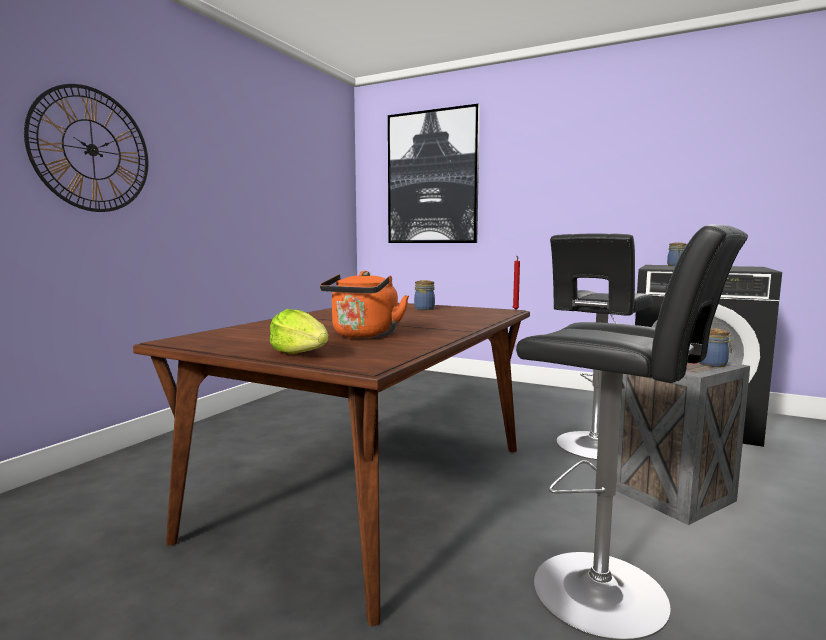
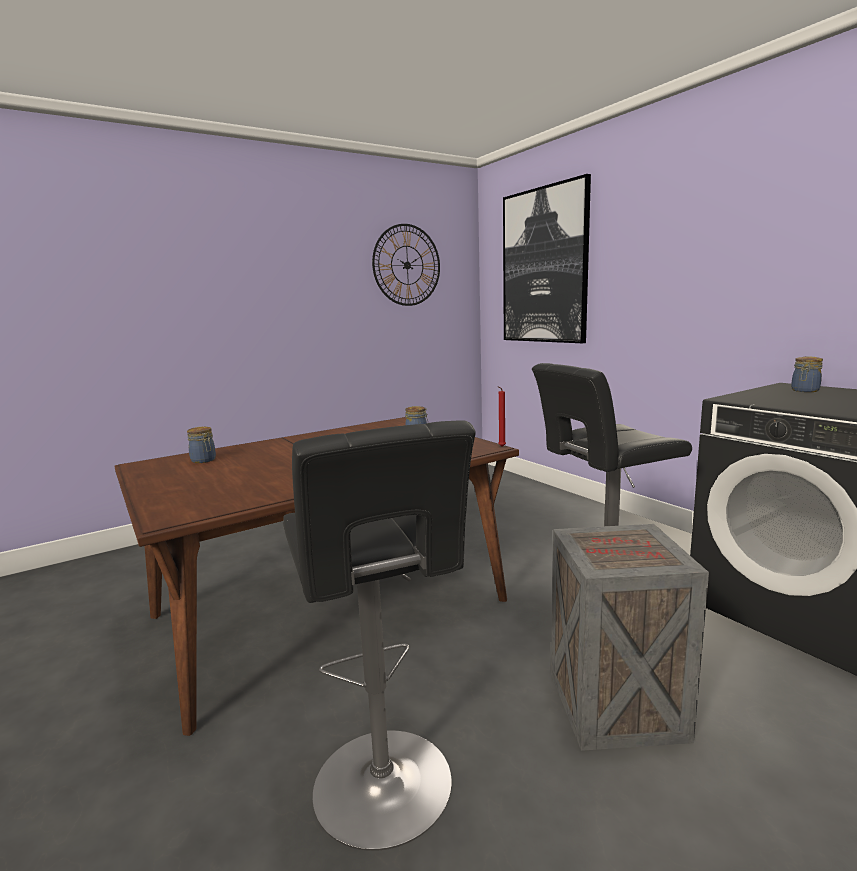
camera: 30 degrees right, 5 degrees up
(92, 150) = (175, 288): wall clock -> wall clock (407, 265)
(301, 353) = (166, 495): lettuce -> none
(364, 335) = (263, 475): orange kettle -> none
(713, 364) = (656, 560): jar -> jar (204, 460)

